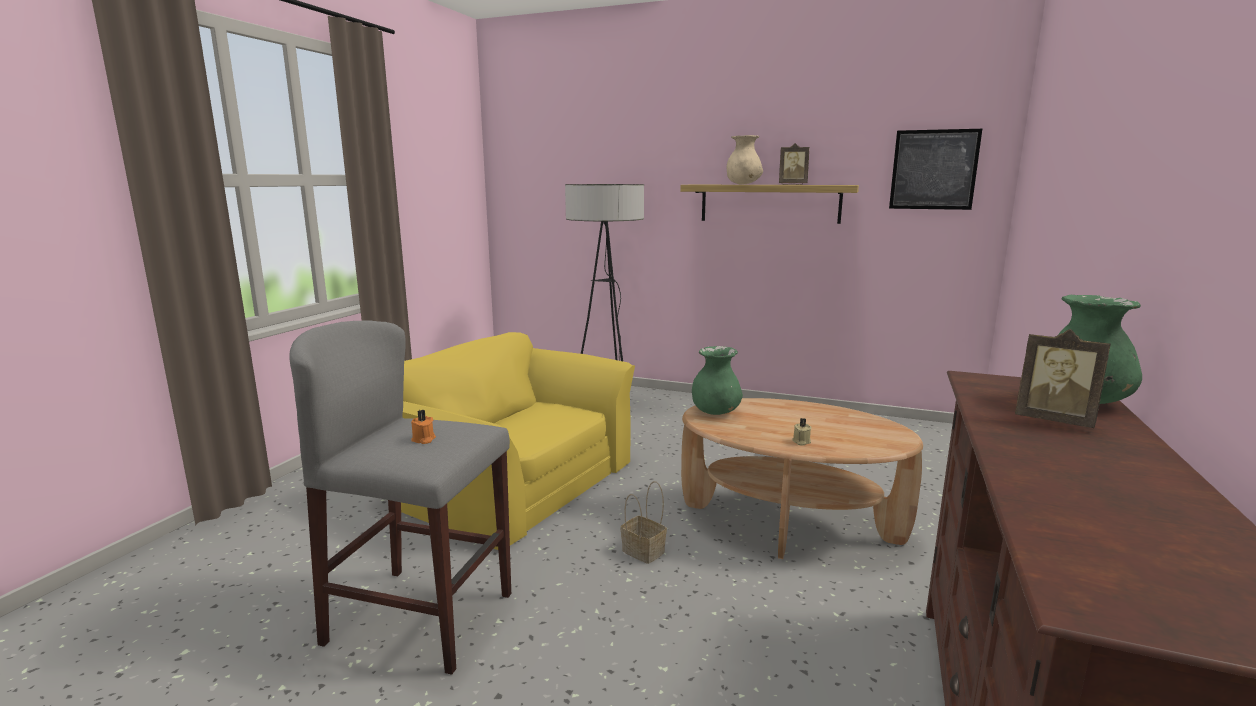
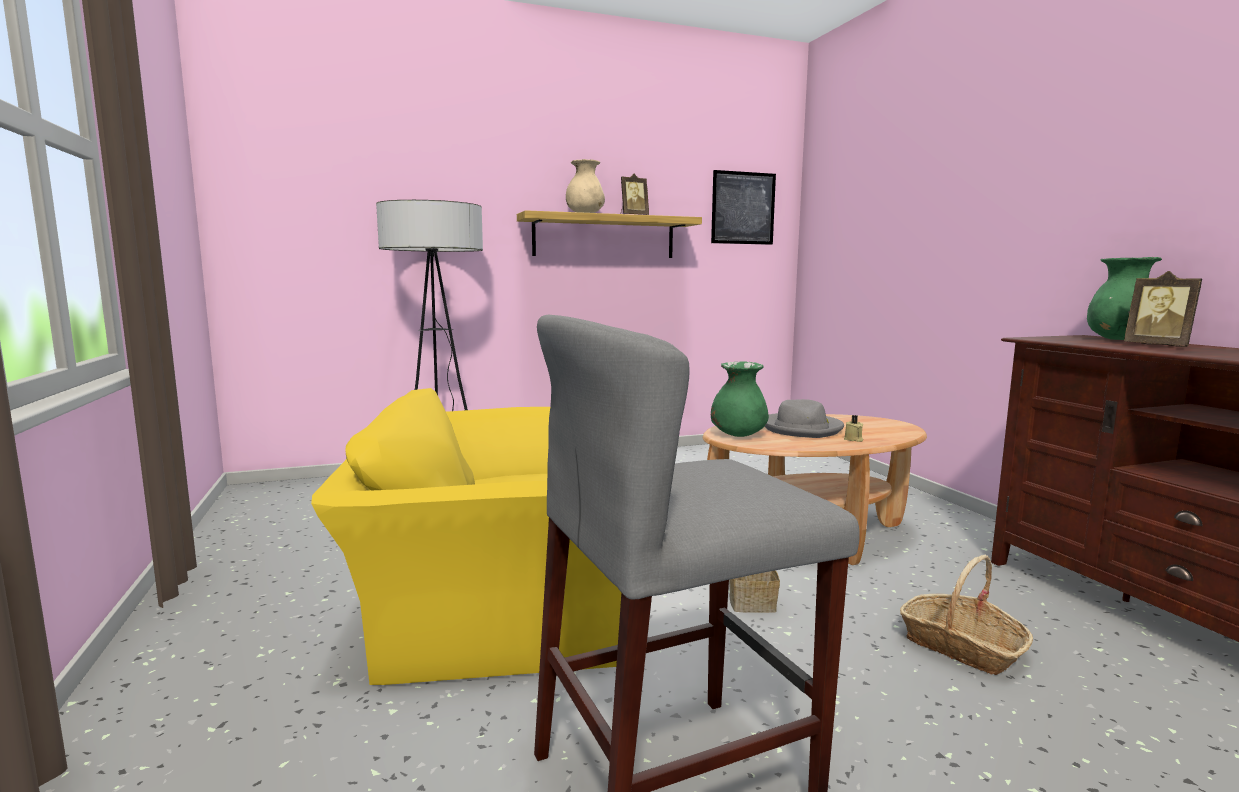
camera: 40 degrees left, 5 degrees down
(423, 440) = (721, 481): orange candle -> none
(733, 650) = (962, 646): none -> basket
(787, 420) = (802, 429): none -> grey hat
(1053, 420) = (1158, 346): picture frame -> picture frame turned 60 degrees clockwise

